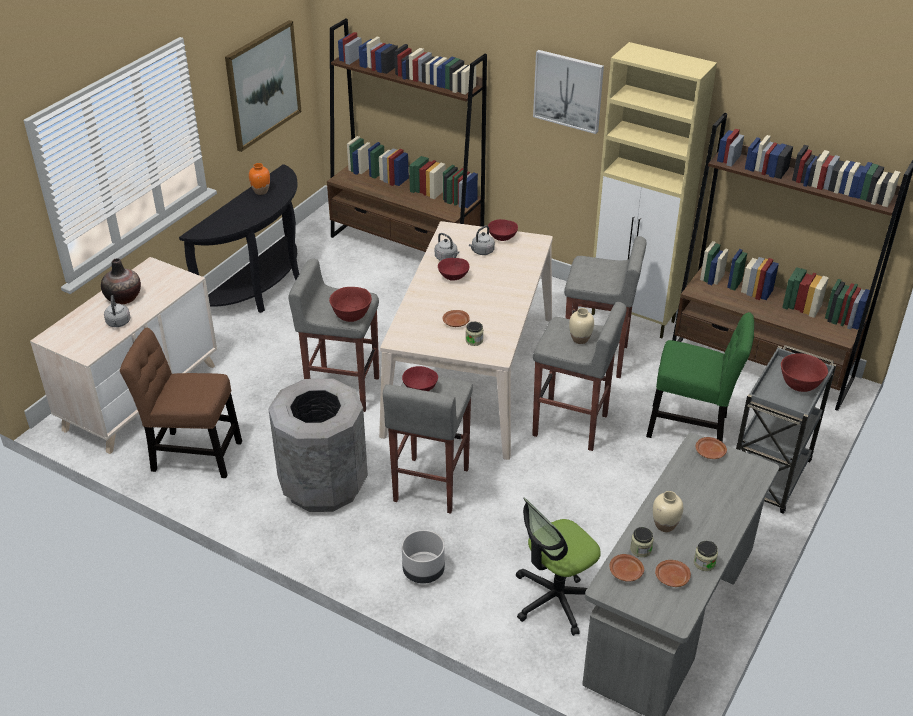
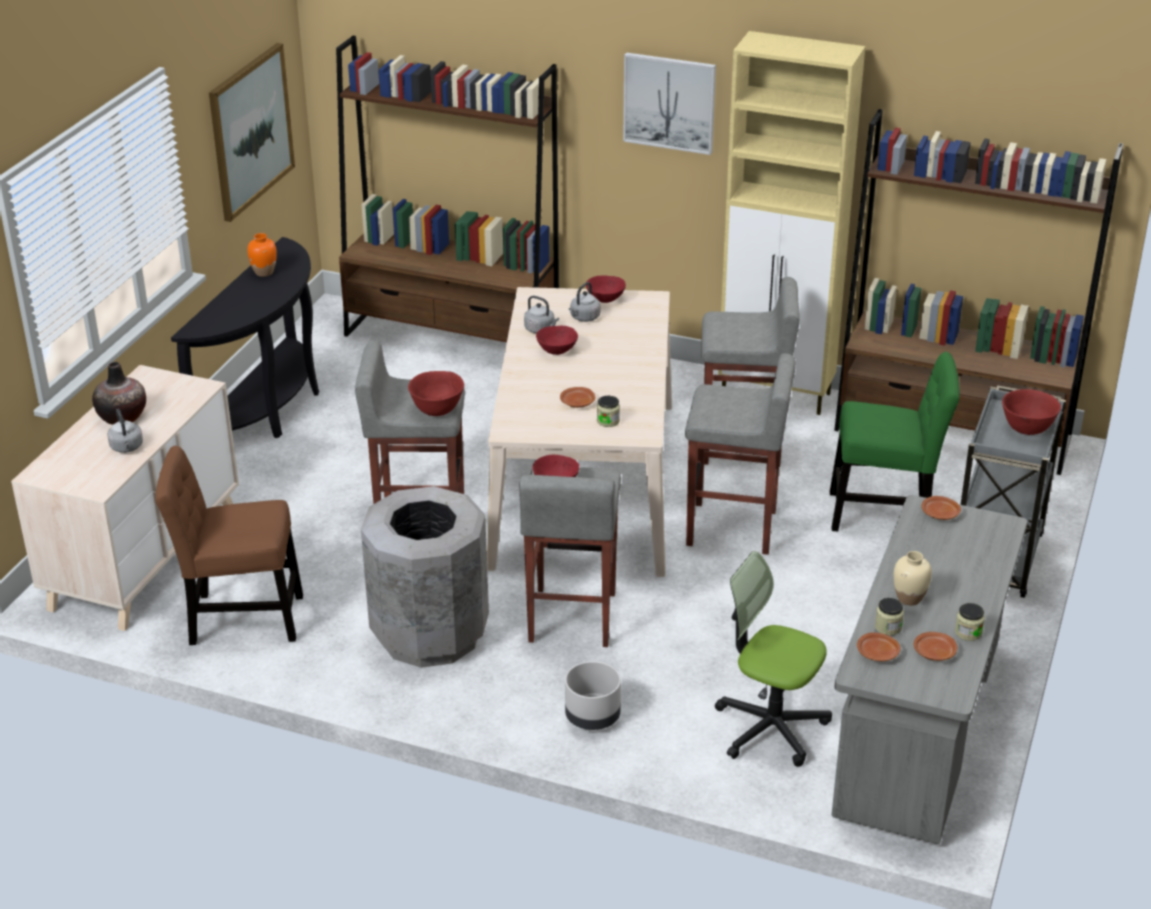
camera: 10 degrees left, 5 degrees down
(556, 599) = (770, 727): office chair -> office chair turned 75 degrees clockwise
(580, 339) = (741, 406): beige vase -> none

